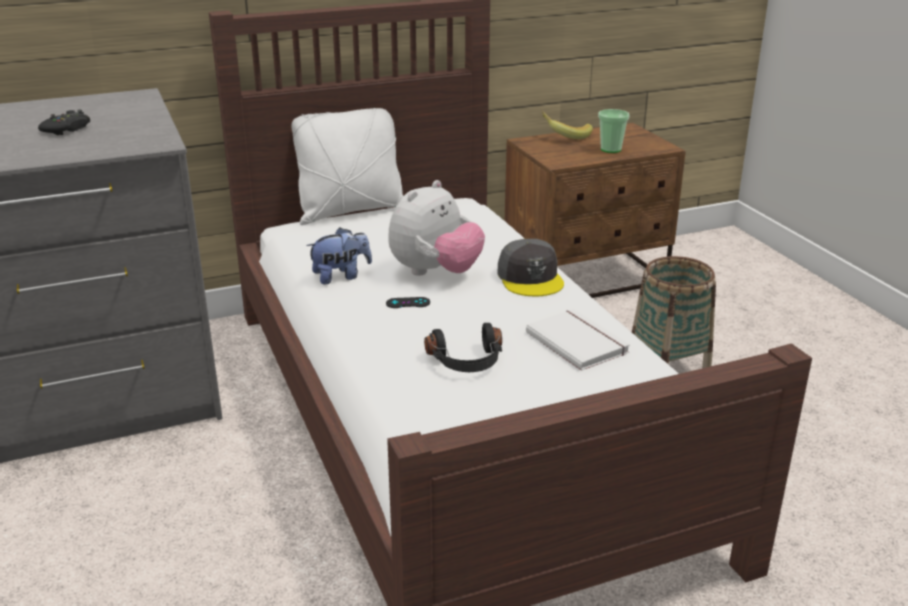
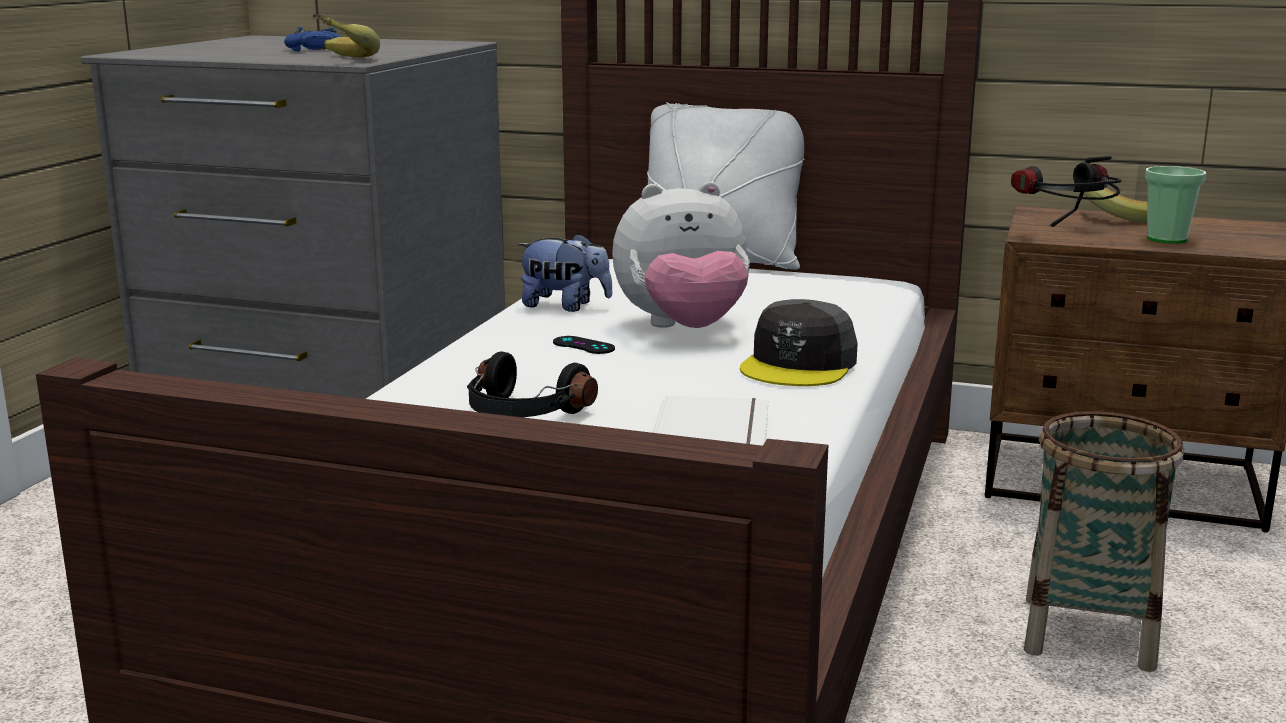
camera: 40 degrees right, 10 degrees down
(67, 129) = (315, 50): black game controller -> blue game controller
(141, 144) = (337, 60): none -> banana
(569, 159) = (1066, 236): none -> headphones

